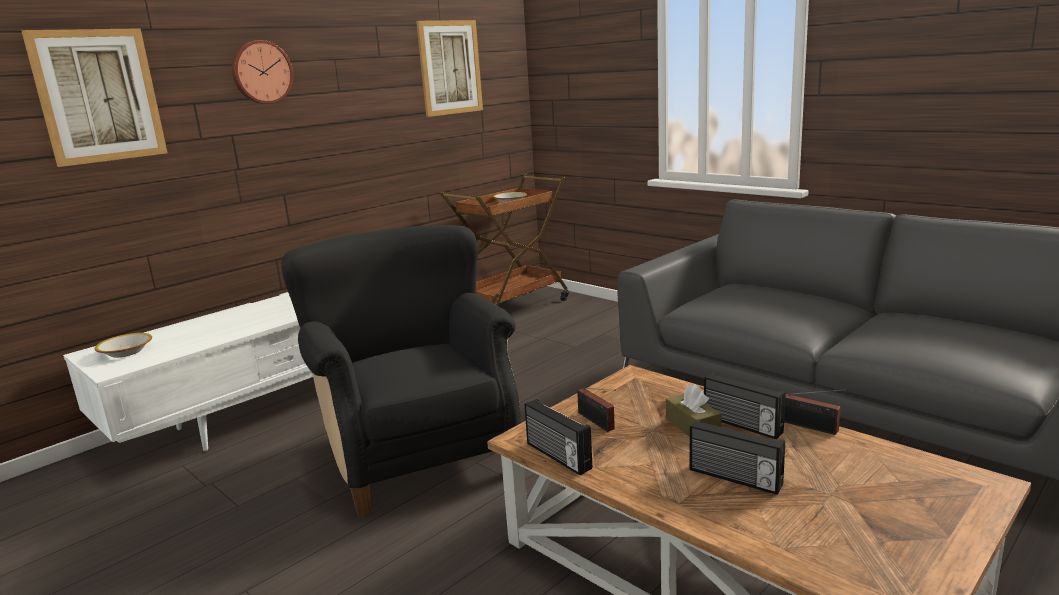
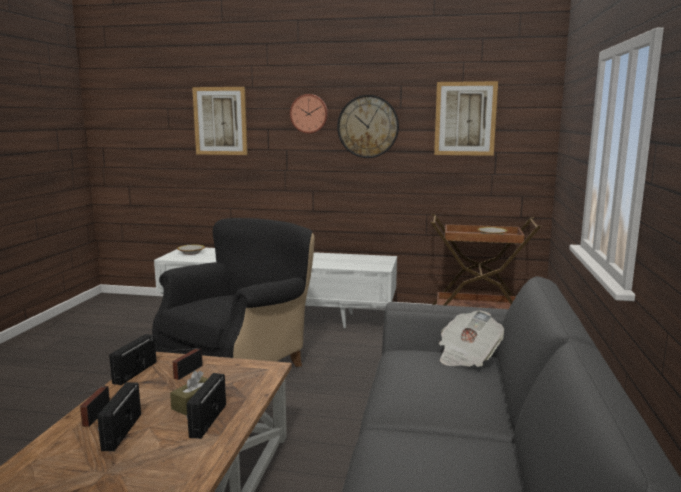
camera: 55 degrees right, 5 degrees down
(346, 86) = (368, 126): none -> wall clock
(738, 285) = (467, 356): none -> newspaper
(812, 427) = (217, 449): radio -> radio (95, 416)

